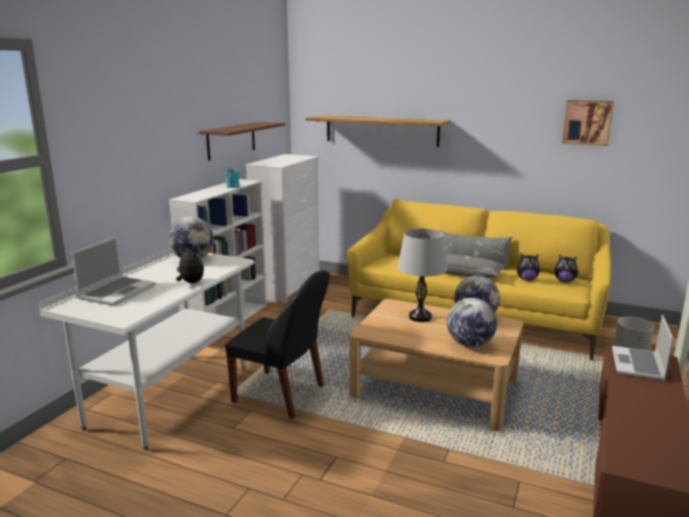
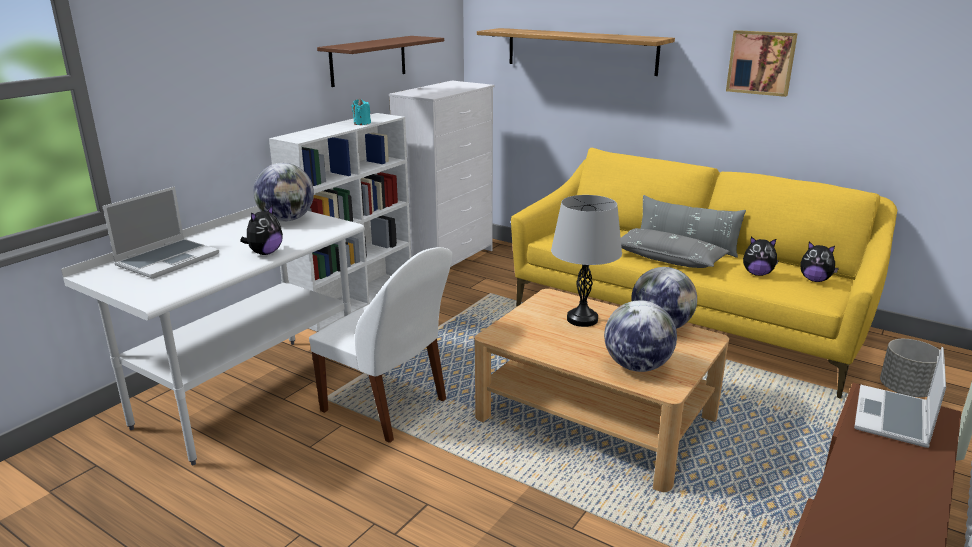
camera: 10 degrees right, 5 degrees up
(190, 282) = (265, 253): plush toy -> plush toy turned 60 degrees clockwise
(281, 395) = (386, 407): black chair -> white chair
(587, 122) = (877, 44): picture -> picture (761, 62)

